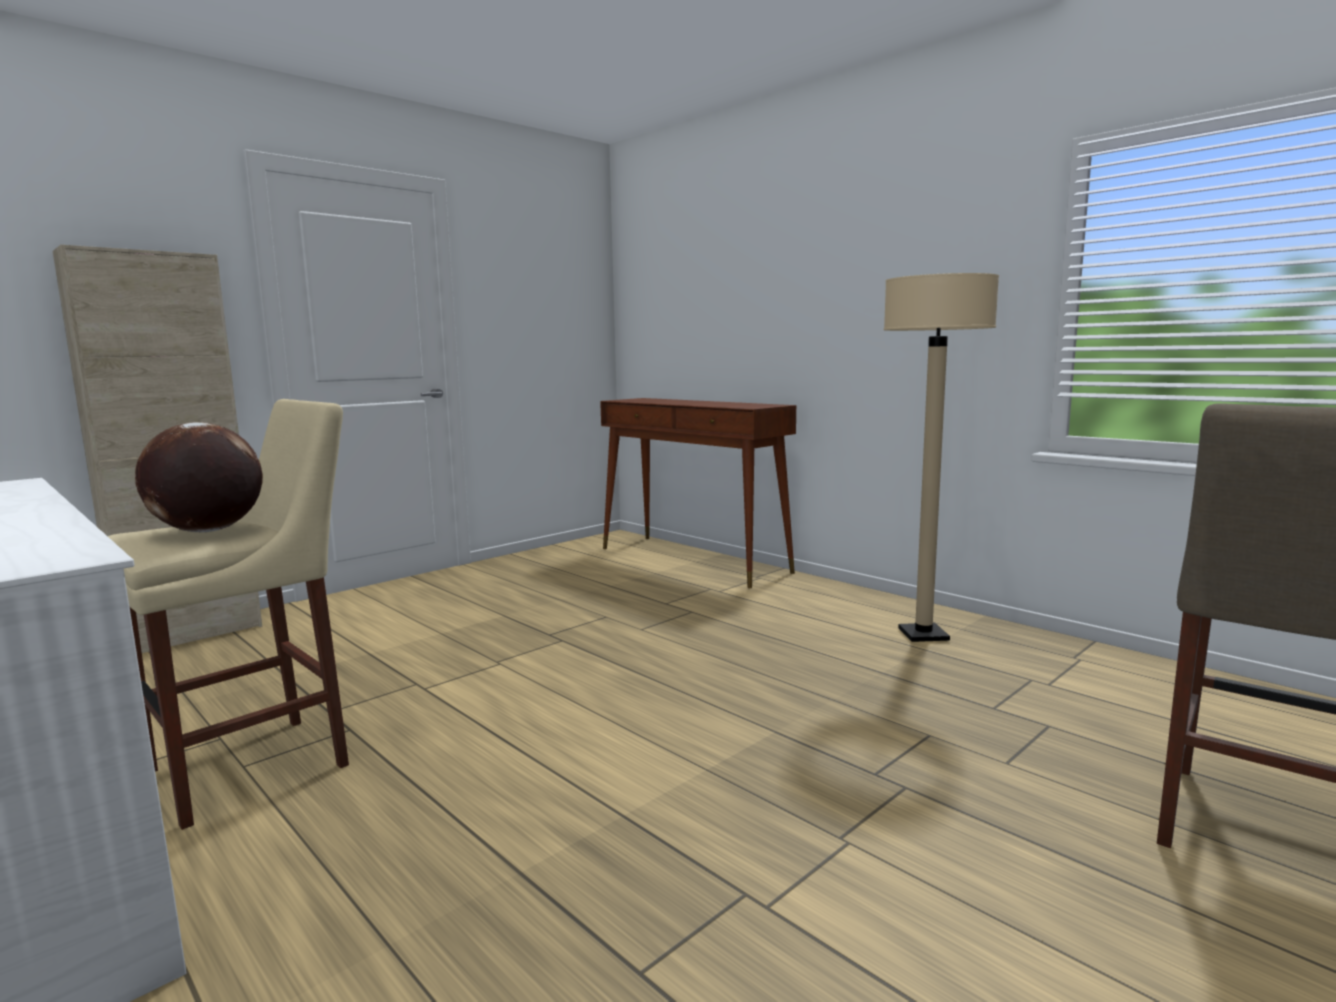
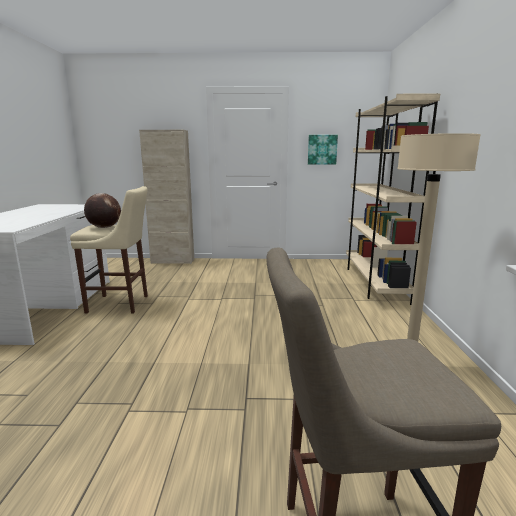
camera: 45 degrees right, 5 degrees up
(519, 319) = (322, 149): none -> picture
(693, 560) = (374, 282): brown console table -> beige bookcase

